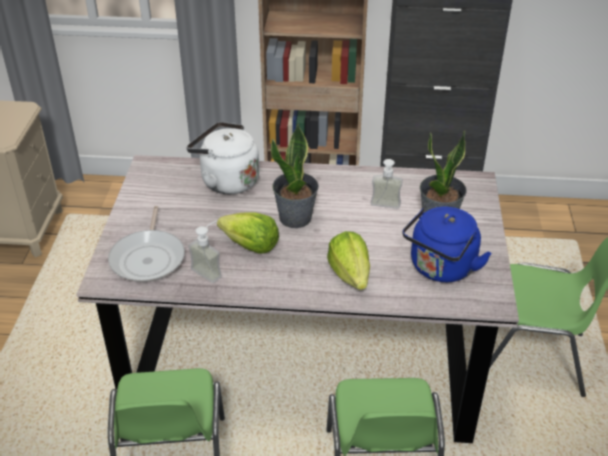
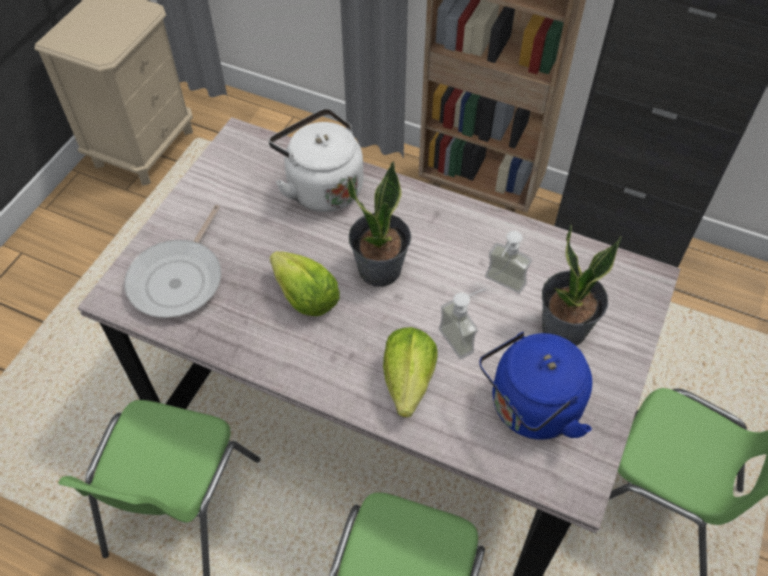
camera: 20 degrees right, 15 degrees up
(211, 270) = (242, 319): soap dispenser -> soap dispenser (463, 337)

